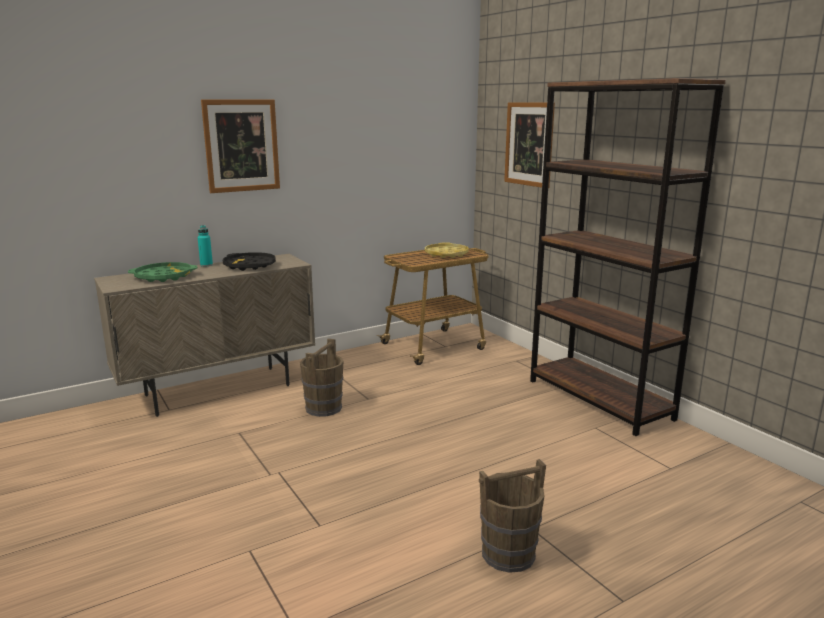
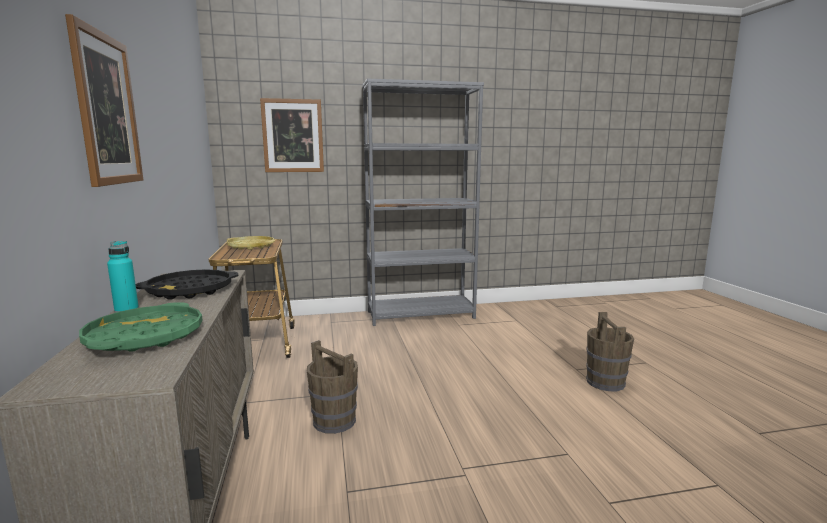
camera: 70 degrees left, 5 degrees down
(599, 399) = (421, 315): brown bookcase -> grey bookcase

